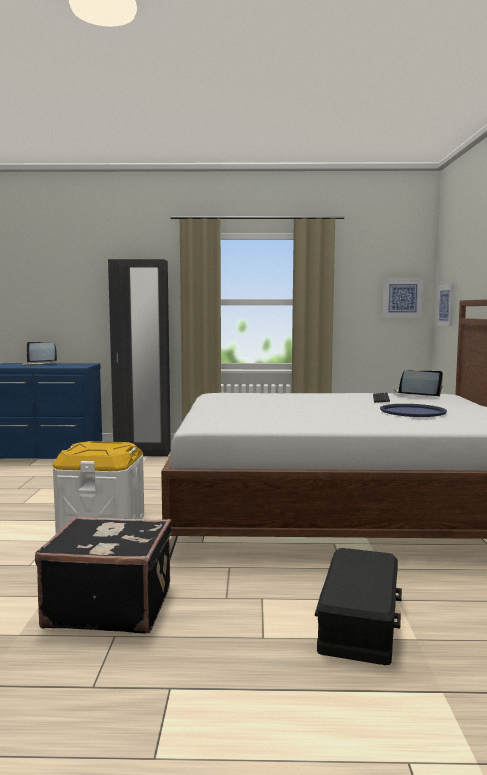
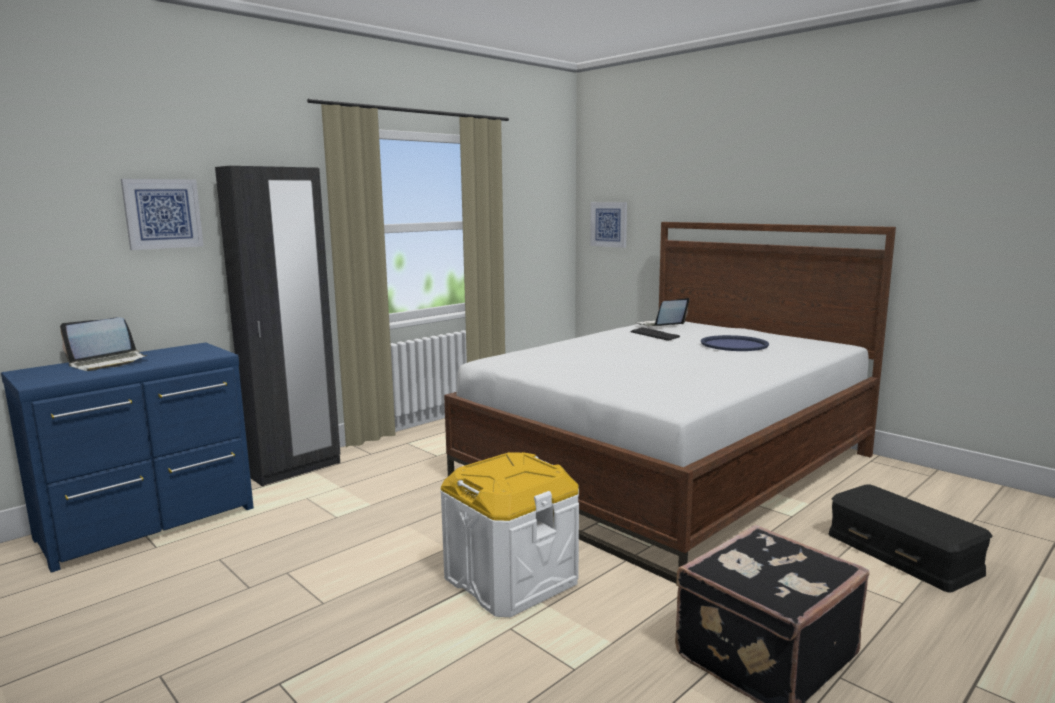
camera: 45 degrees left, 5 degrees up
(402, 298) = (551, 216): picture -> picture (162, 213)

